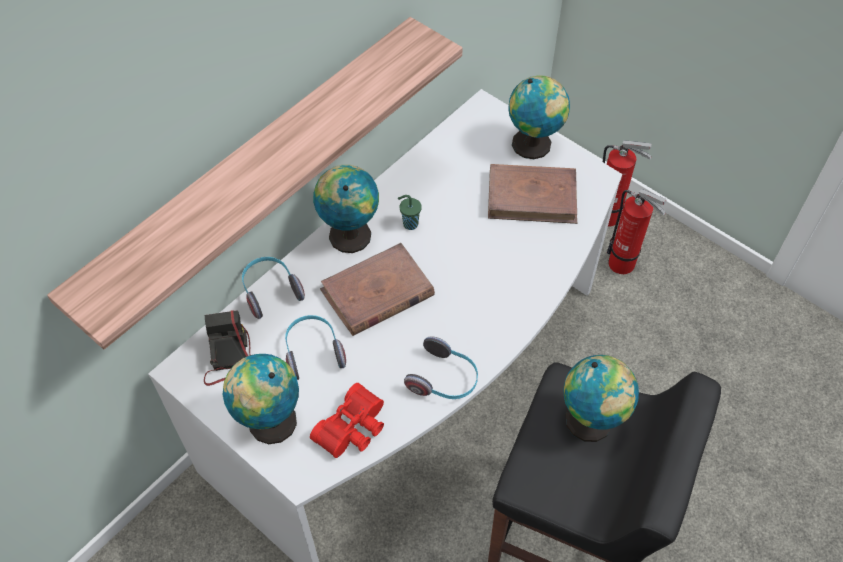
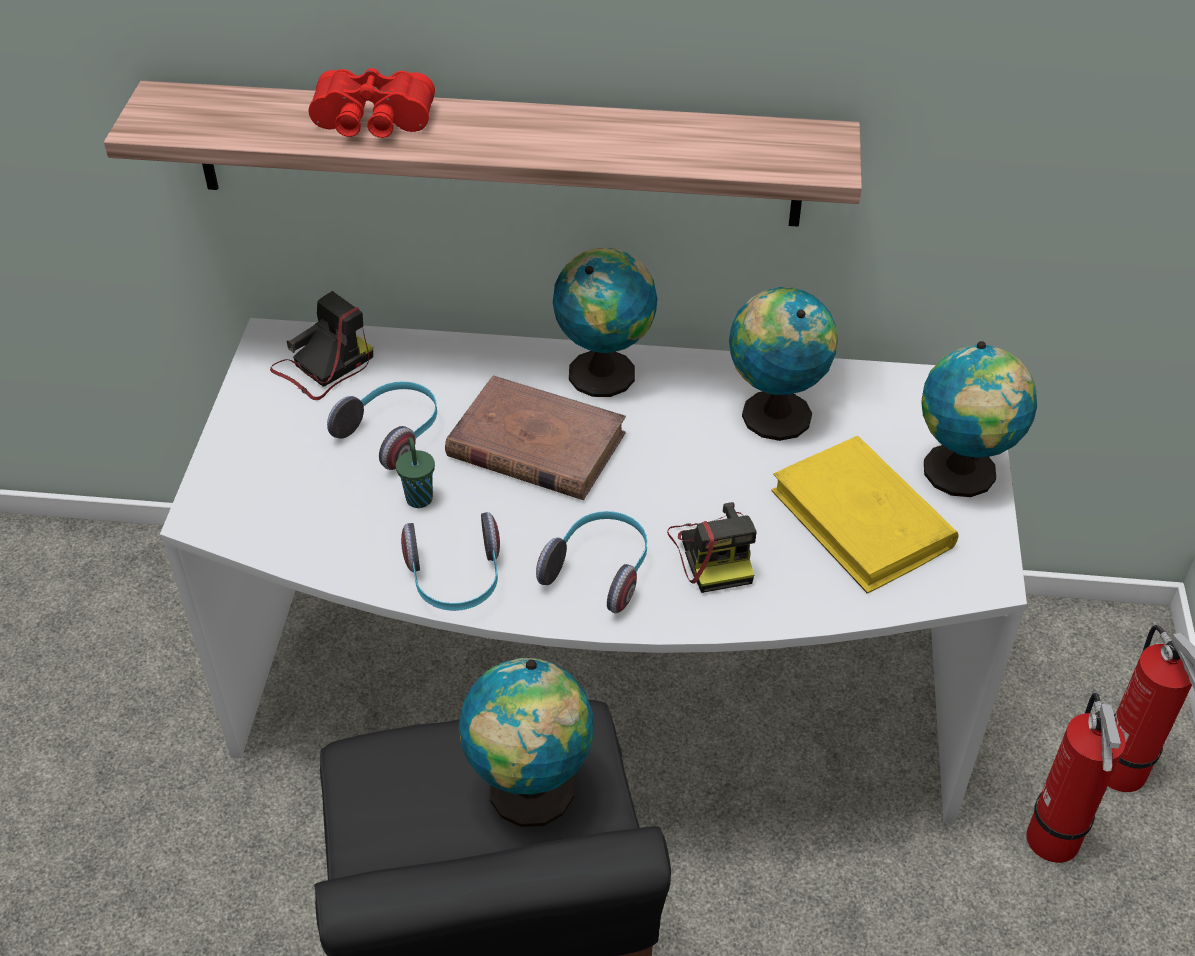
camera: 55 degrees right, 10 degrees down
(269, 422) = (259, 448): globe -> globe (773, 413)
(270, 291) = (450, 350): headphones -> headphones (600, 570)
(354, 429) = (308, 530): red binoculars -> red binoculars (372, 123)
(409, 224) = (678, 418): green cup -> green cup (419, 497)
(508, 263) = (714, 552): none -> camera
(532, 197) = (862, 520): brown book -> yellow book

